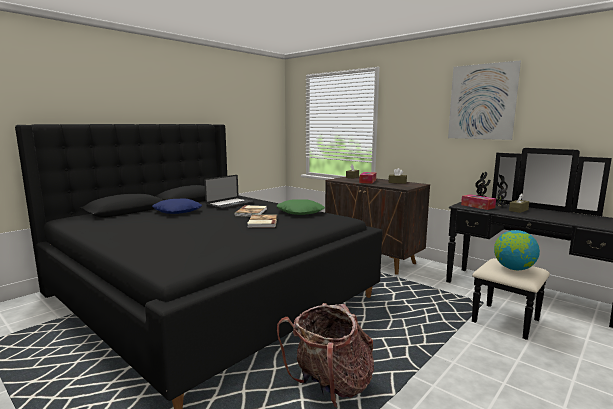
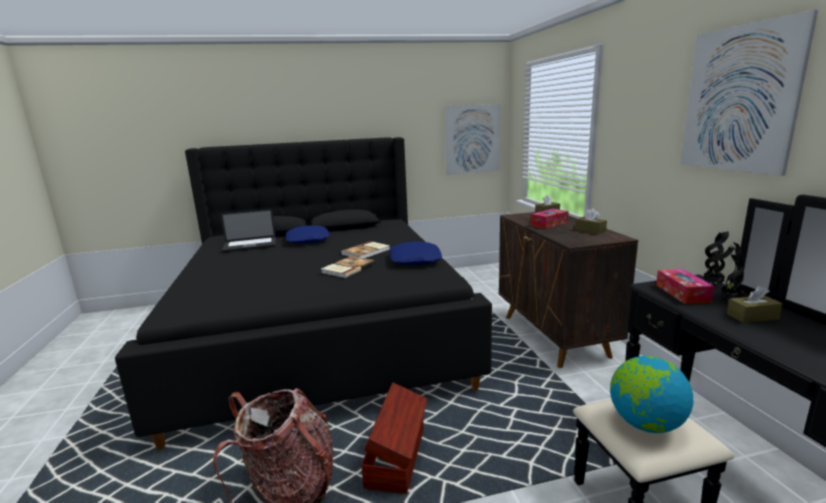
camera: 35 degrees right, 5 degrees up
(230, 204) = (369, 237): laptop -> laptop (250, 245)
(264, 129) = (472, 139): none -> picture
(300, 212) = (415, 260): green pillow -> blue pillow
(374, 344) = (397, 456): none -> brown storage box

